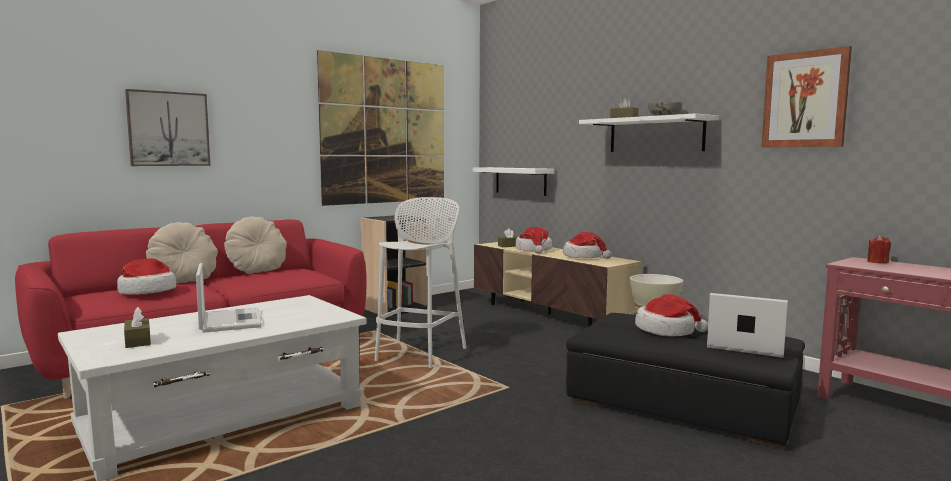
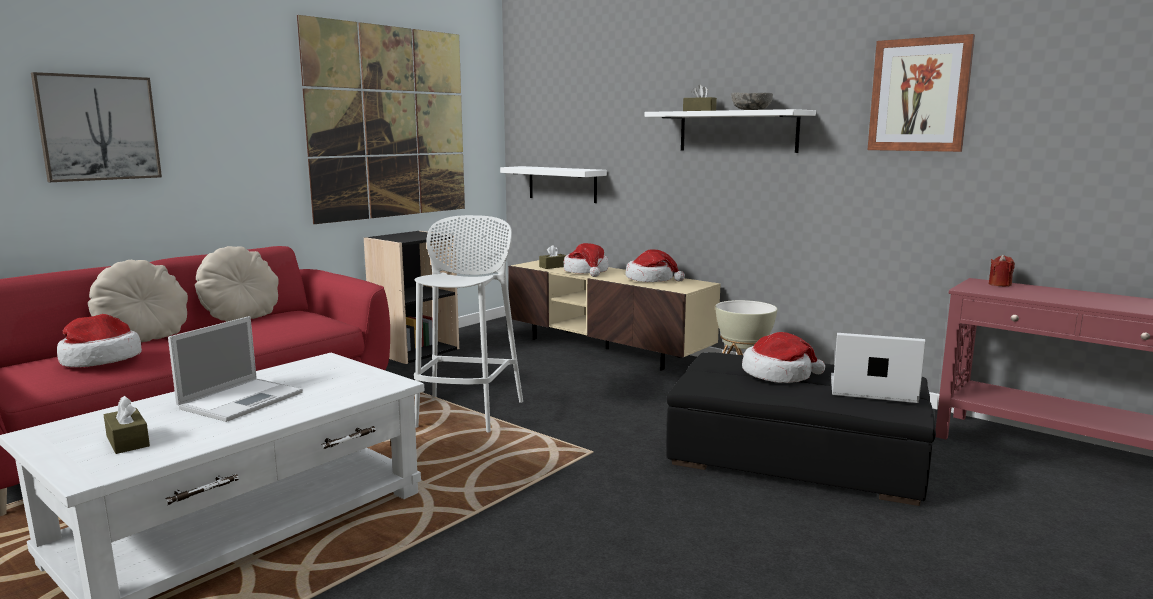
camera: 10 degrees left, 5 degrees up
(230, 320) = (243, 399): laptop -> laptop turned 60 degrees clockwise

